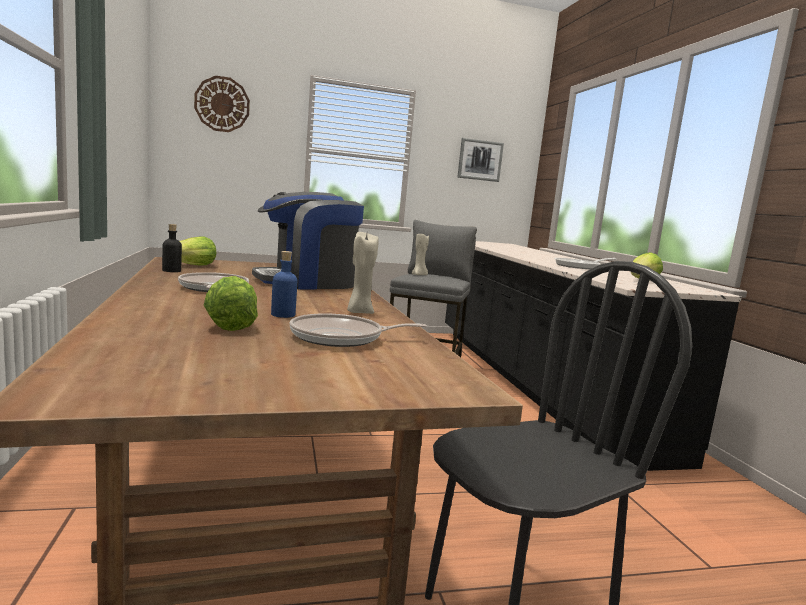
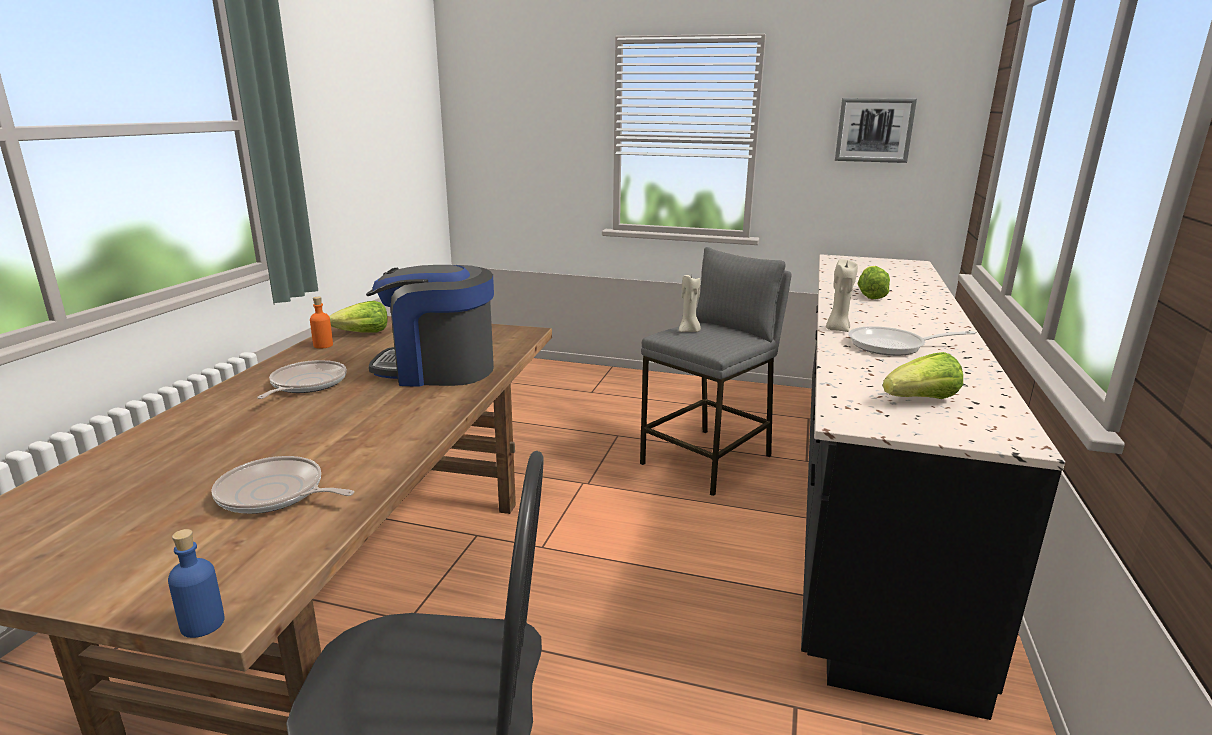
camera: 30 degrees right, 10 degrees up
(171, 271) = (323, 345): black bottle -> orange bottle
(222, 104) = (513, 91): wall clock -> none
(231, 324) = (212, 458): lettuce -> lettuce (870, 295)
(283, 315) = (292, 442): blue bottle -> blue bottle (203, 624)
(359, 312) = (386, 441): beige candle -> beige candle (837, 329)

